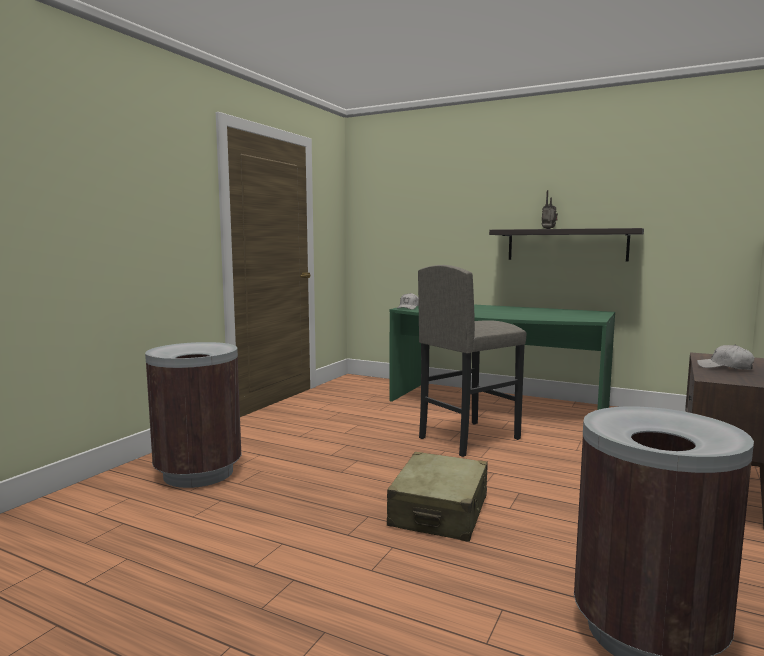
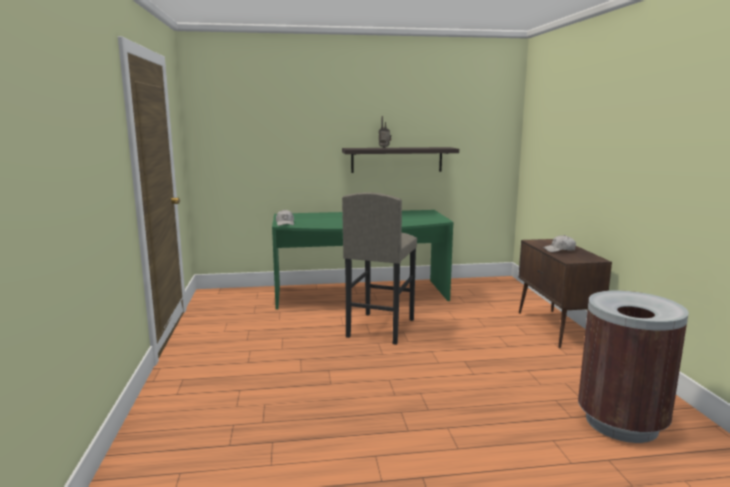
camera: 35 degrees left, 5 degrees up
(198, 473) = (210, 425): brown trash can -> none
(439, 511) = (439, 391): beige suitcase -> none

